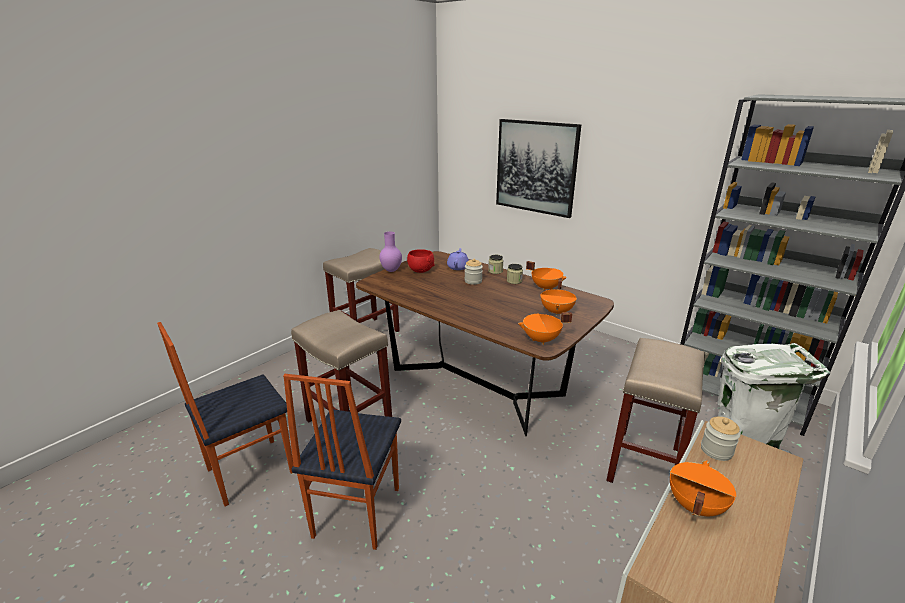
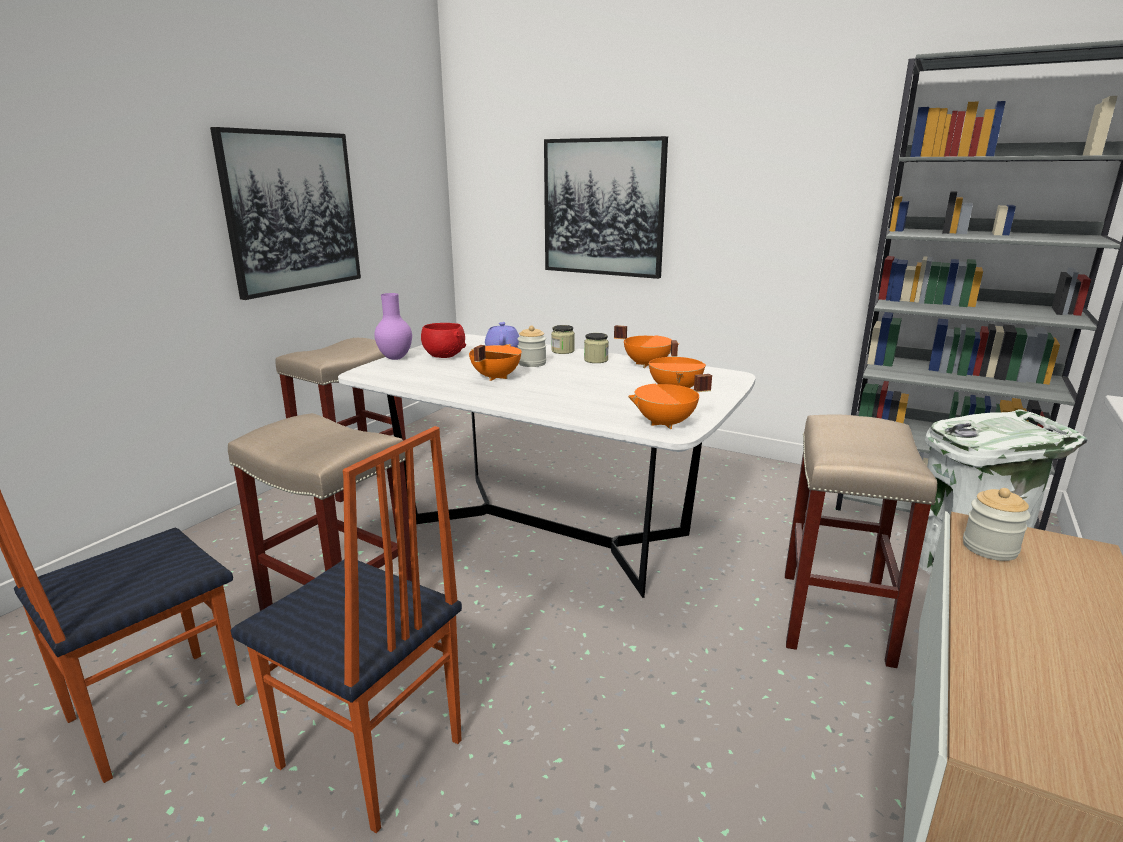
camera: 10 degrees left, 5 degrees down
(336, 172) = (292, 212): none -> picture
(355, 512) = (369, 756): chair -> chair turned 60 degrees counterclockwise
(476, 383) = (546, 530): brown dining table -> white dining table
(694, 505) = (999, 629): orange cooking pot -> orange cooking pot (495, 377)

